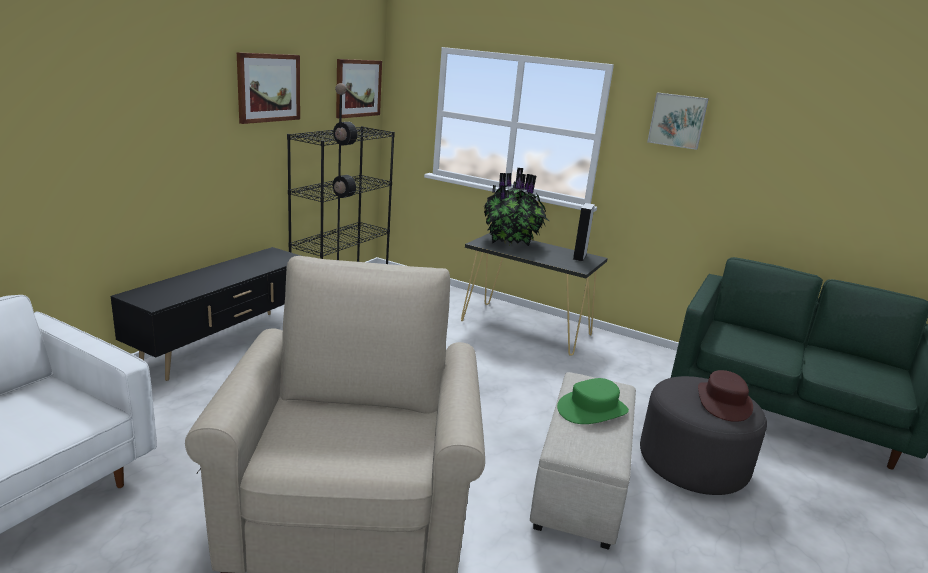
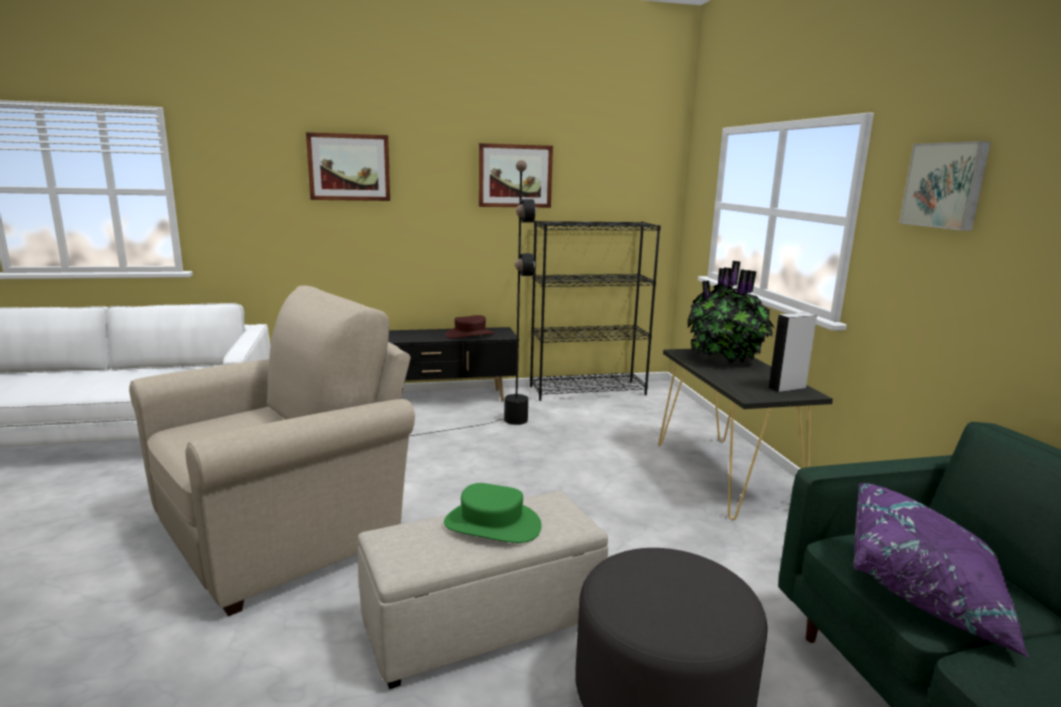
camera: 50 degrees right, 5 degrees down
(358, 88) = (640, 181): picture -> picture (349, 167)
(723, 402) = (681, 603): brown hat -> brown hat (470, 334)
(766, 351) = (924, 592): none -> purple pillow

